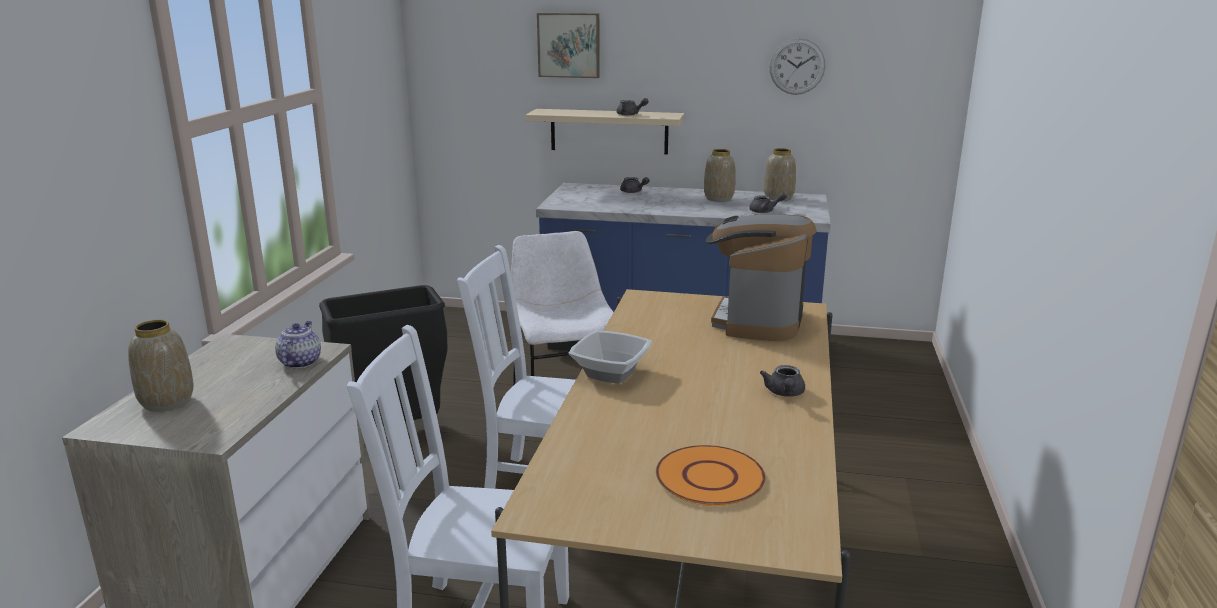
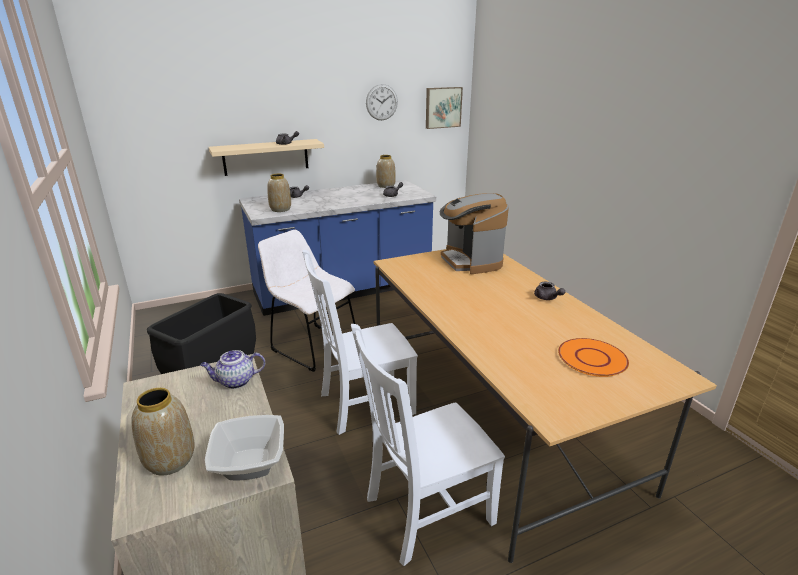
camera: 35 degrees left, 5 degrees up
(300, 362) = (235, 381): teapot -> teapot turned 75 degrees counterclockwise
(569, 45) = (228, 96): picture -> picture (442, 107)
(612, 373) = (450, 316): bowl -> bowl (251, 463)
(718, 198) = (354, 192): vase -> vase (280, 209)

